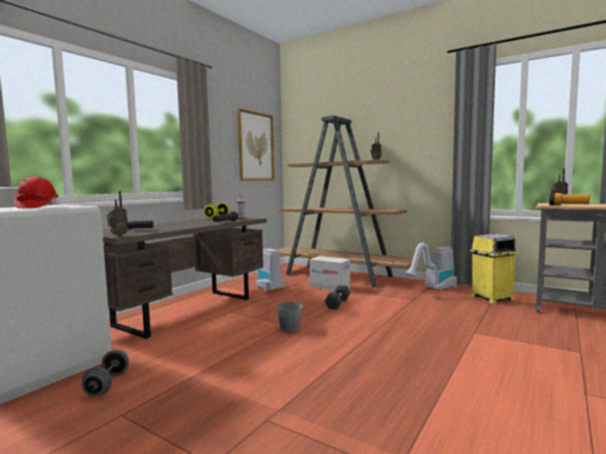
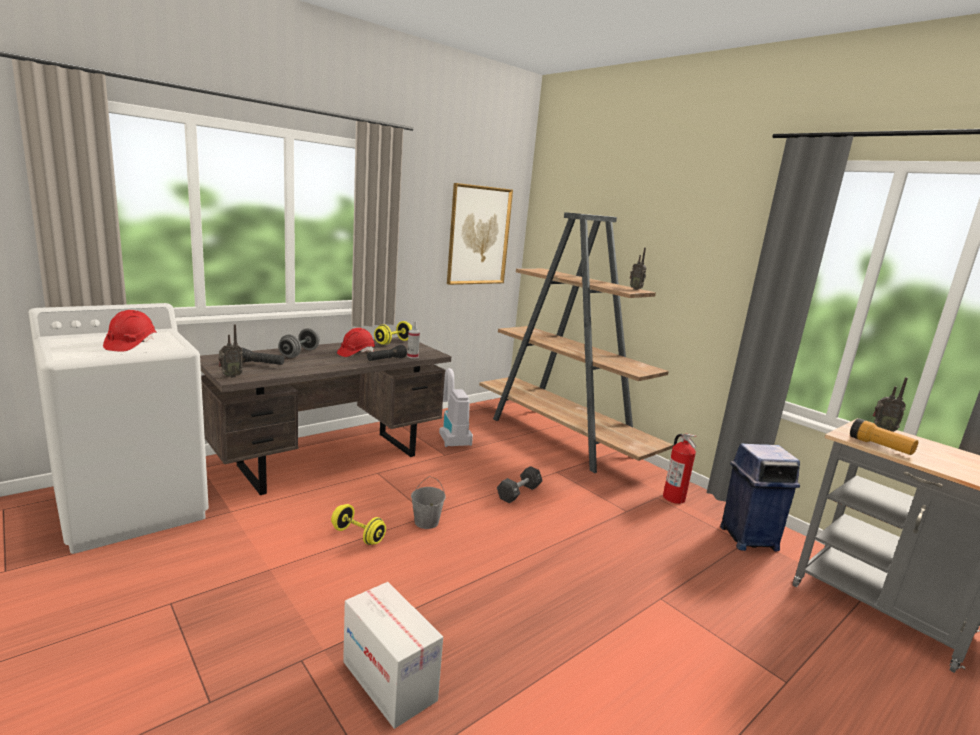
camera: 15 degrees right, 10 degrees up
(107, 384) = (183, 555): grey dumbbell -> grey dumbbell (299, 353)
(198, 222) = (356, 353): none -> red hard hat
(246, 344) = (358, 535): none -> yellow dumbbell
(329, 287) = (532, 458): cardboard box -> cardboard box (388, 681)
(433, 289) = (674, 498): vacuum cleaner -> fire extinguisher
(491, 298) = (747, 538): yellow trash can -> blue trash can

